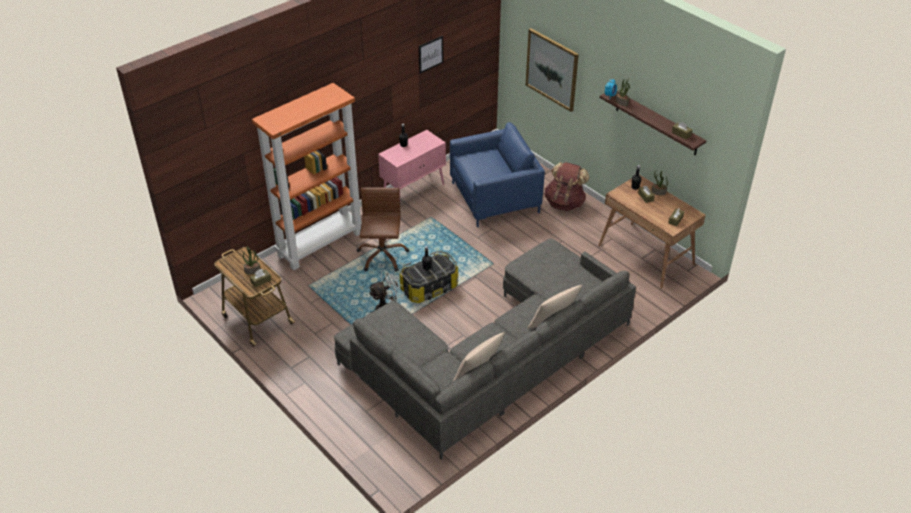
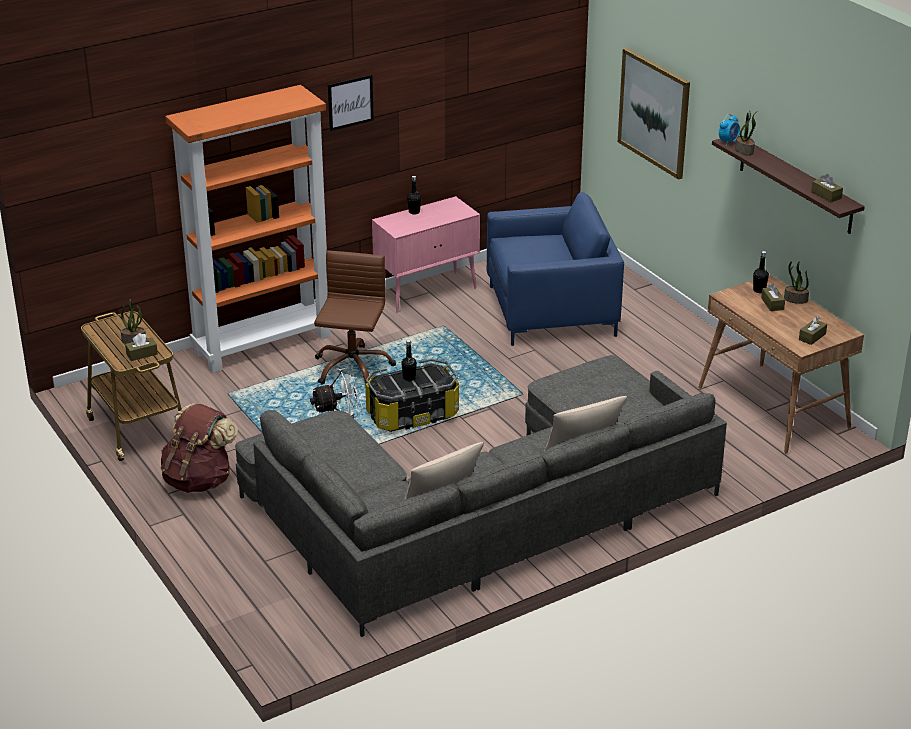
camera: 10 degrees right, 10 degrees down
(430, 54) = (466, 73): picture -> picture (350, 102)
(565, 203) = (661, 327): brown backpack -> brown backpack (199, 480)

